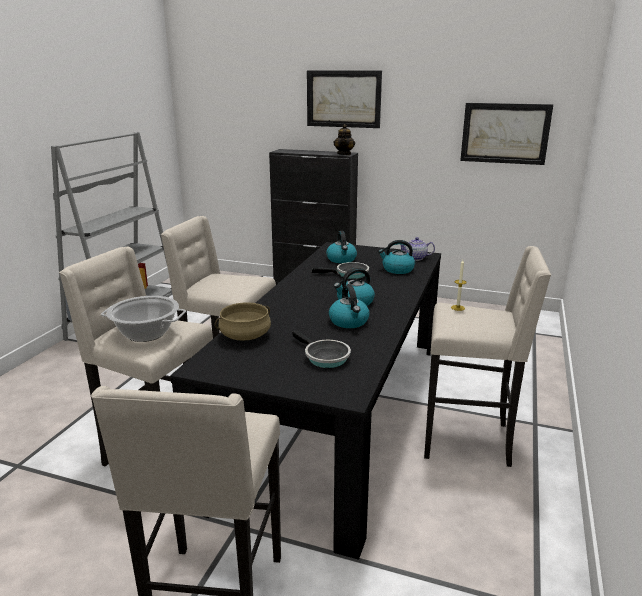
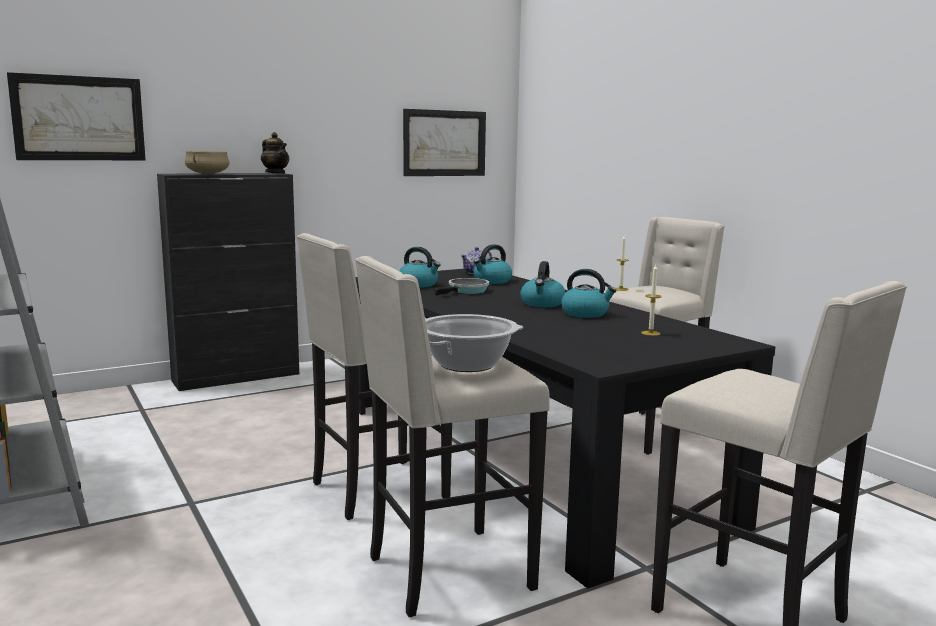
camera: 50 degrees left, 10 degrees down
(245, 335) = (549, 341): beige cooking pot -> beige cooking pot (207, 173)
(324, 357) = (650, 333): frying pan -> candle
(343, 99) = (253, 101): picture -> picture (79, 118)

